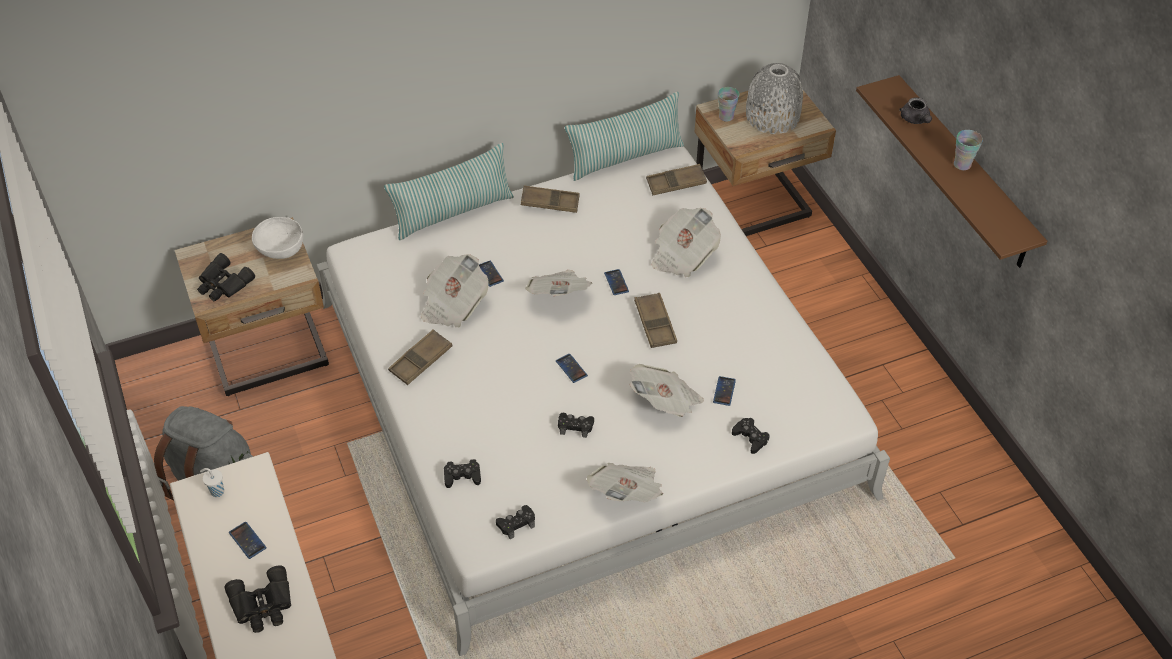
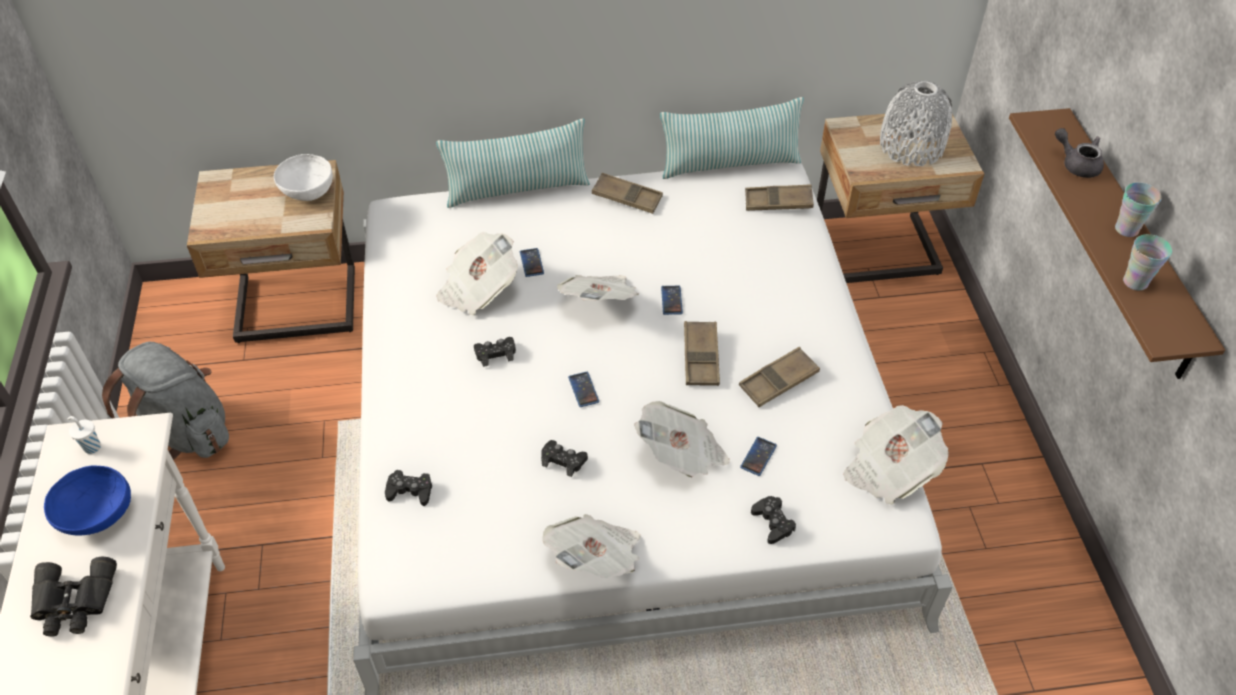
camera: 15 degrees right, 0 degrees up
(223, 284) = (231, 216): black binoculars -> none
(247, 540) = (96, 515): phone -> blue bowl
(421, 360) = (417, 344): brown tray -> brown tray (778, 381)
(516, 524) = (449, 565): black game controller -> black game controller (495, 354)
(682, 255) = (760, 284): newspaper -> newspaper (889, 469)
(726, 117) = (856, 137): cup -> cup (1135, 282)
(915, 120) = (1077, 164): grey teapot -> grey teapot turned 135 degrees clockwise

